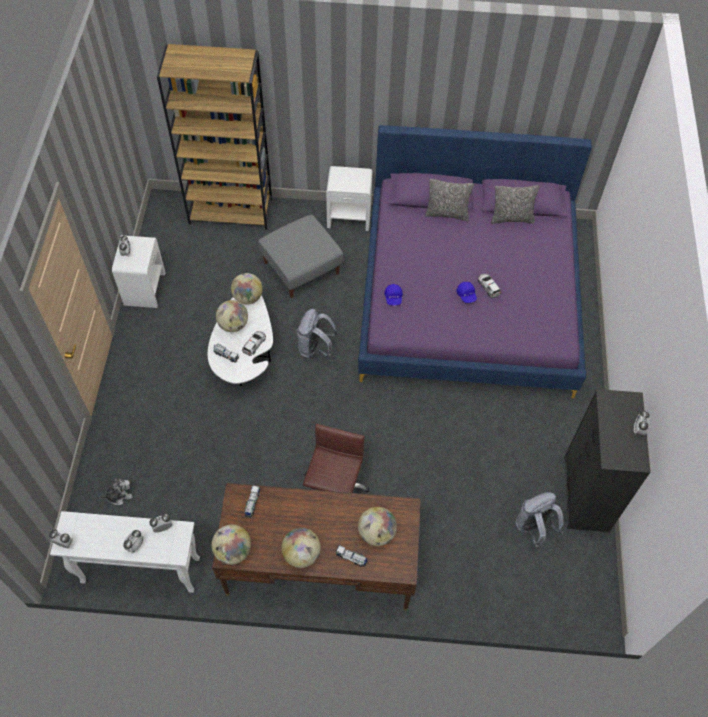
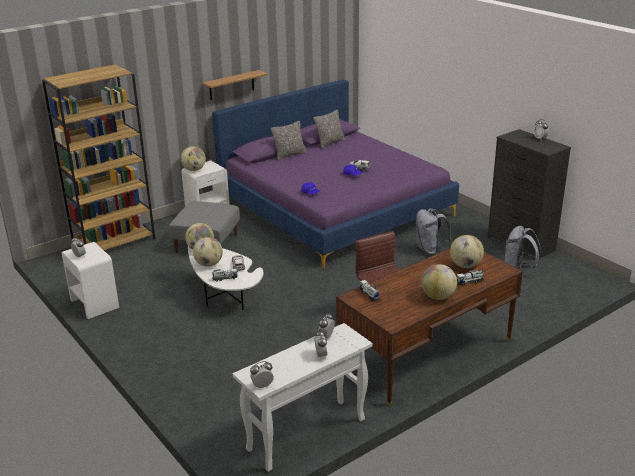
camera: 40 degrees left, 30 degrees down
(119, 495) = (228, 408): plush toy -> none
(233, 551) = (393, 320): globe -> globe (194, 170)
(315, 348) = (271, 269): grey backpack -> grey backpack (430, 249)
(414, 104) = (231, 85): none -> shelf

